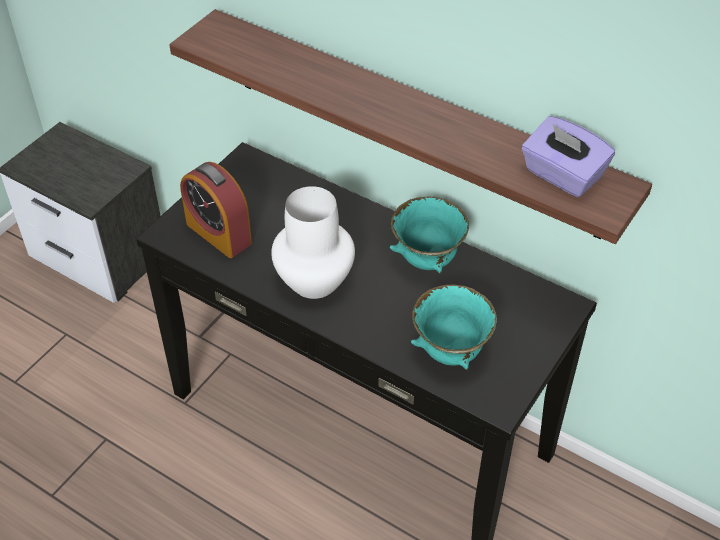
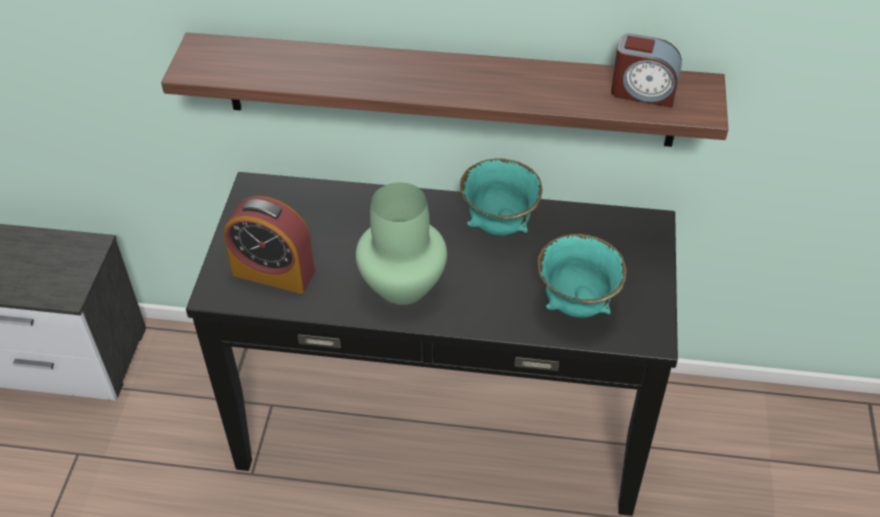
camera: 25 degrees left, 0 degrees up
(314, 280) = (402, 284): white vase -> green vase
(562, 175) = (643, 91): purple tissue box -> alarm clock

